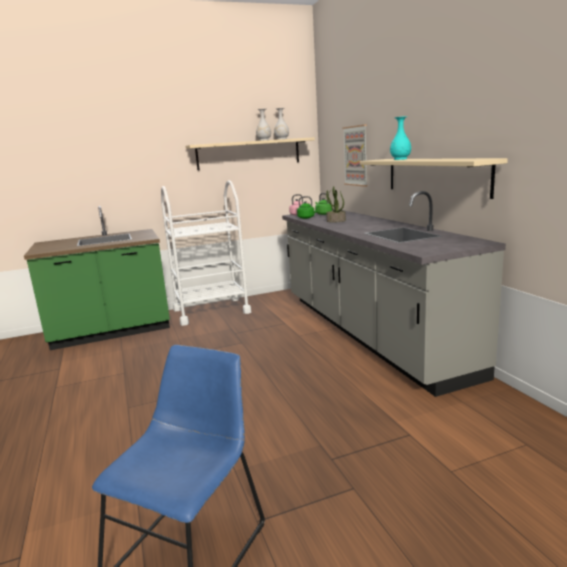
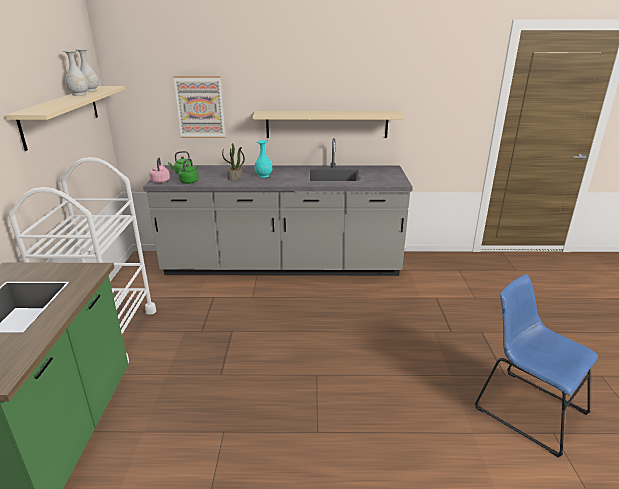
camera: 70 degrees left, 10 degrees up
(400, 159) = (297, 112): turquoise vase -> turquoise vase (263, 176)

